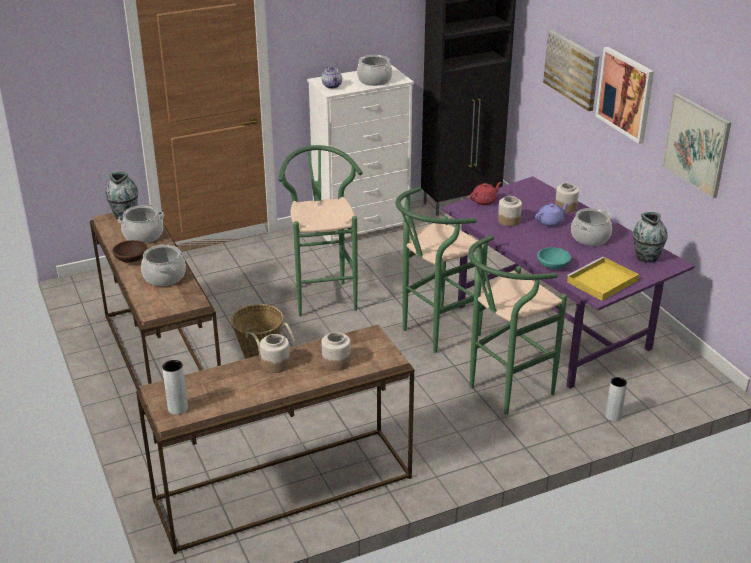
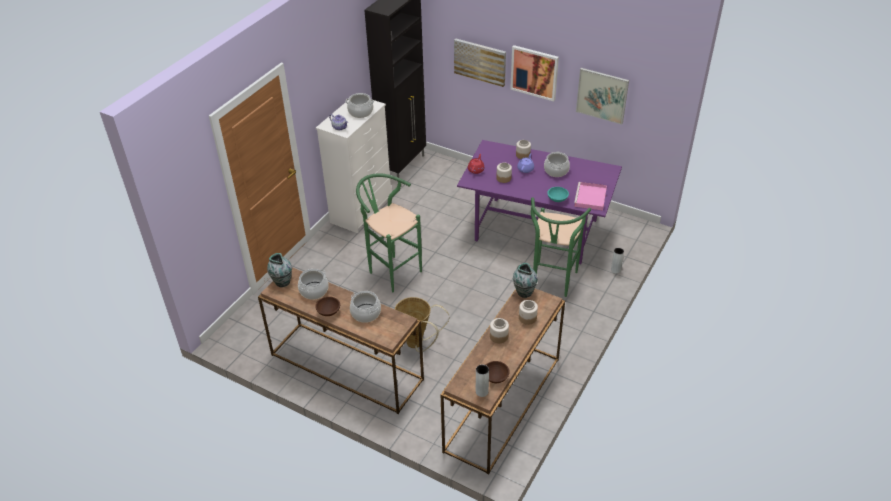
camera: 35 degrees left, 10 degrees up
(214, 402) = (496, 377): none -> brown bowl
(434, 334) = (480, 265): green stool -> none
(601, 282) = (590, 198): yellow tray -> pink tray
(646, 257) = (595, 171): vase -> vase (524, 292)

